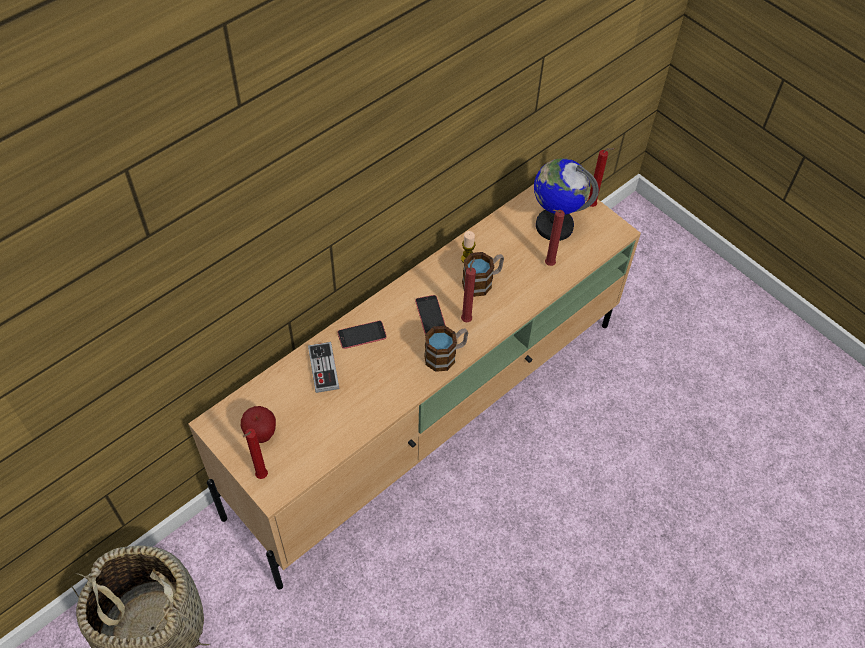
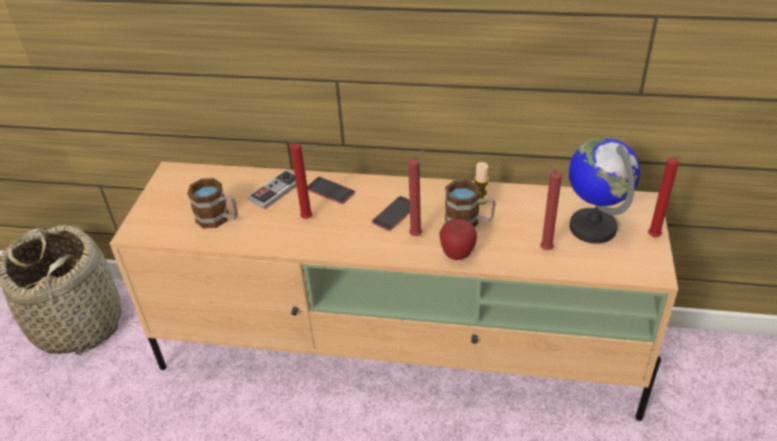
camera: 55 degrees right, 15 degrees down
(260, 477) = (143, 218): red candle -> red candle (304, 219)
(261, 434) = (183, 197): apple -> apple (457, 254)
(446, 355) = (364, 245): mug -> mug (218, 219)

